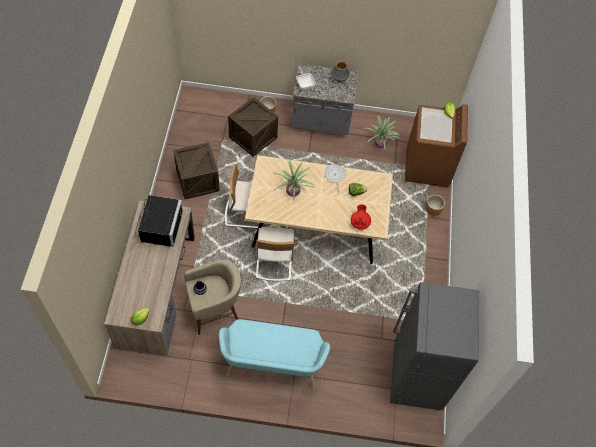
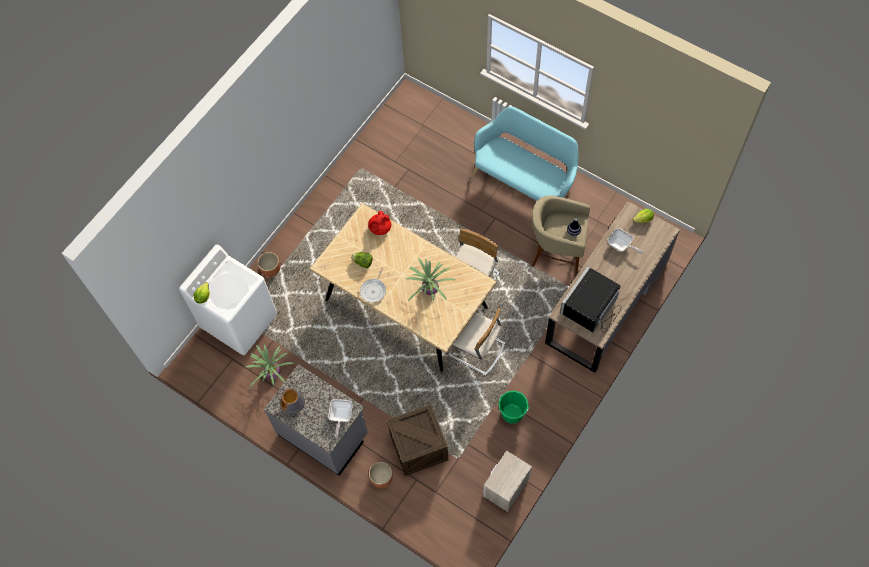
camera: 145 degrees left, 5 degrees up
(152, 287) = (621, 246): none -> frying pan
(181, 135) = (505, 488): none -> nightstand
(197, 181) = (512, 413): crate -> green bucket
(416, 377) = (398, 126): grey fridge -> none
(427, 167) = (239, 321): brown washing machine -> white washing machine

